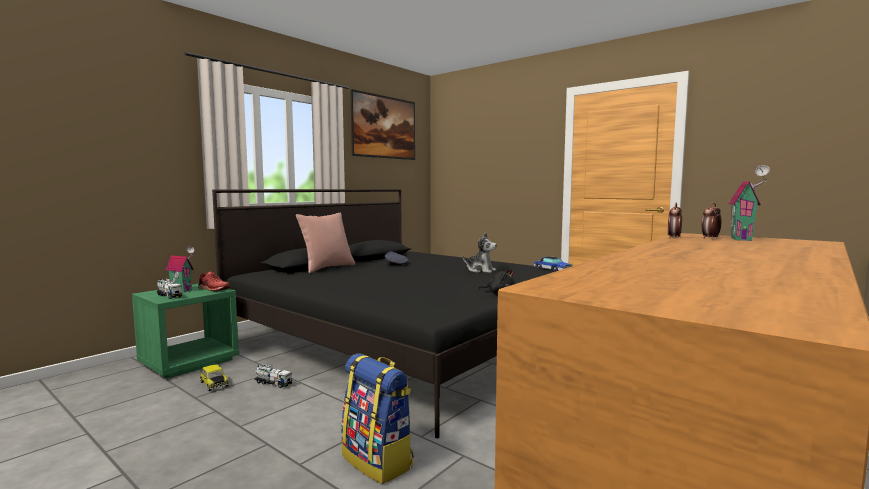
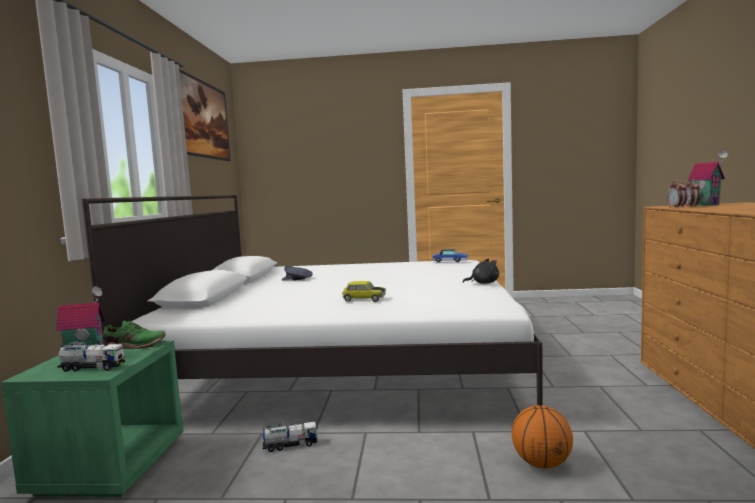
camera: 35 degrees left, 0 degrees up
(213, 289) = (133, 345): red shoe -> green shoe
(213, 384) = (213, 475): toy car -> toy car (363, 299)
(327, 268) = (235, 295): pink pillow -> none
(378, 461) = (542, 463): backpack -> basketball
(411, 340) = (345, 359): black bed -> white bed
(480, 270) = (399, 271): plush toy -> none

